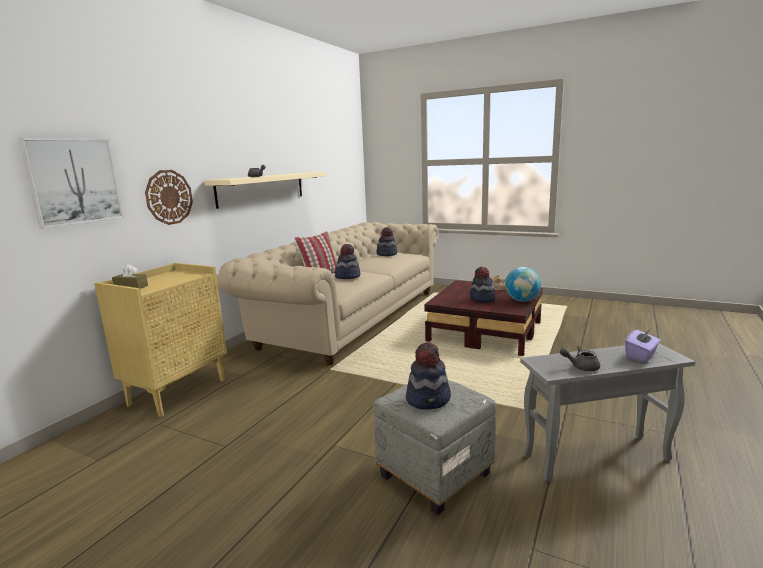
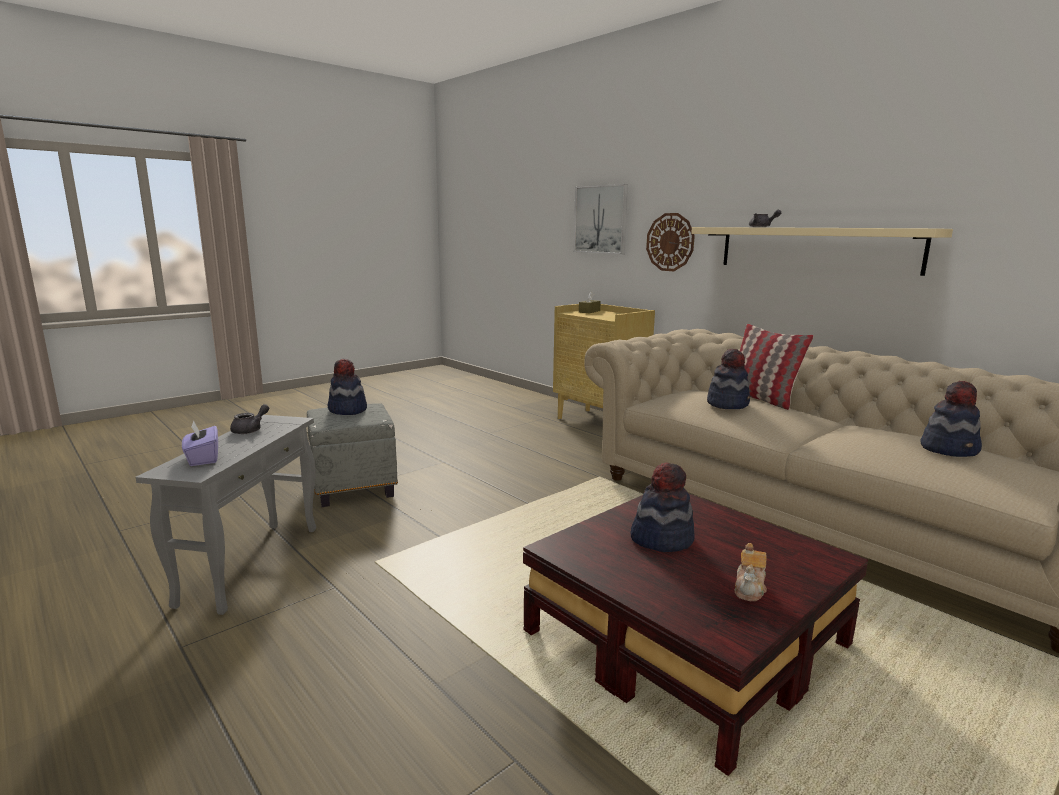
camera: 110 degrees right, 0 degrees up
(522, 300) = (622, 580): globe -> none

